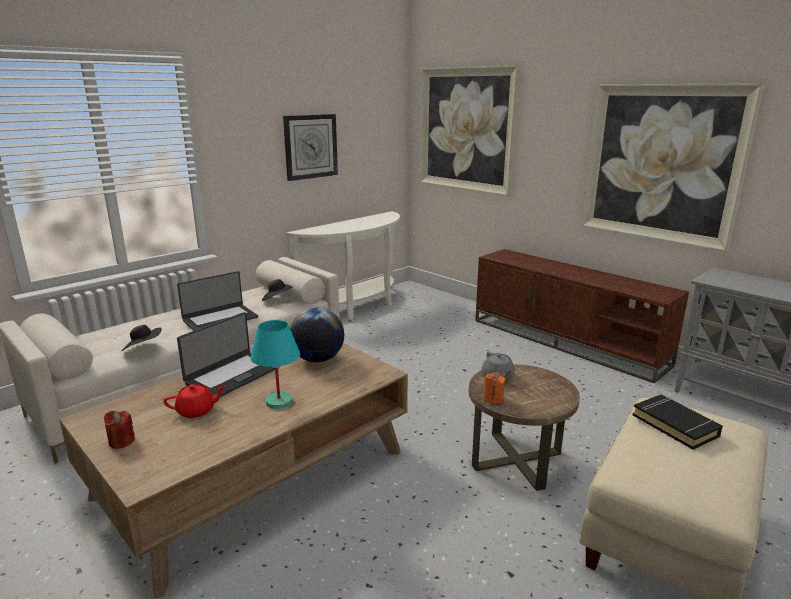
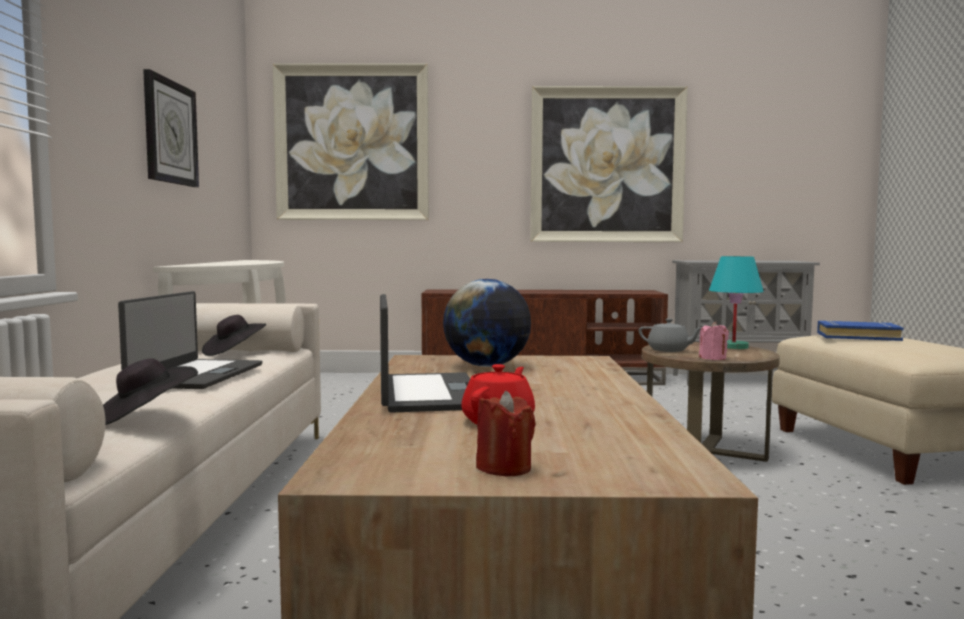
camera: 45 degrees left, 15 degrees down
(279, 401) = (568, 392): turquoise table lamp -> turquoise table lamp (733, 347)
(493, 399) = (713, 358): orange candle -> pink candle
(675, 425) = (857, 336): black book -> blue book

